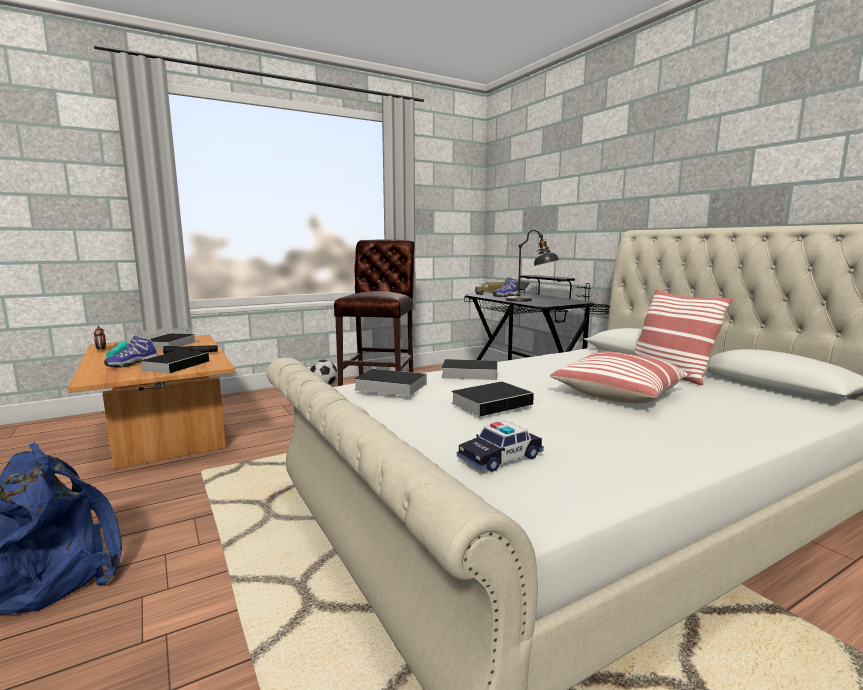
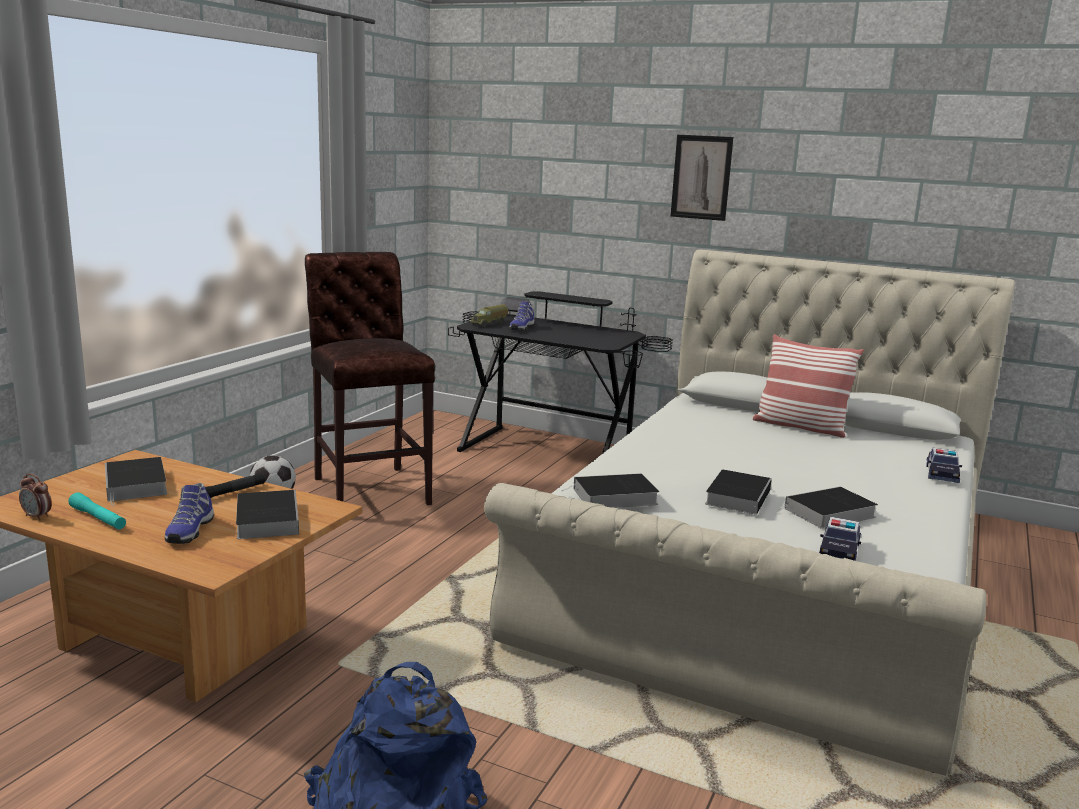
camera: 35 degrees left, 5 degrees up
(467, 374) = (641, 461): book -> book (828, 513)
(530, 300) = (571, 336): grey table lamp -> none
(619, 394) = (804, 461): pillow -> none
(640, 172) = (701, 177): none -> picture
(773, 426) = (941, 474): none -> toy car

